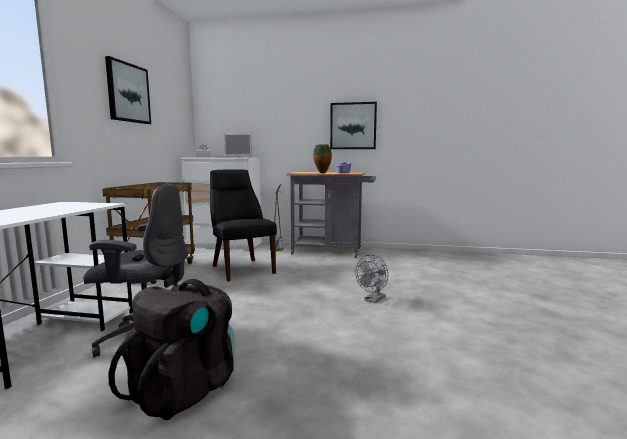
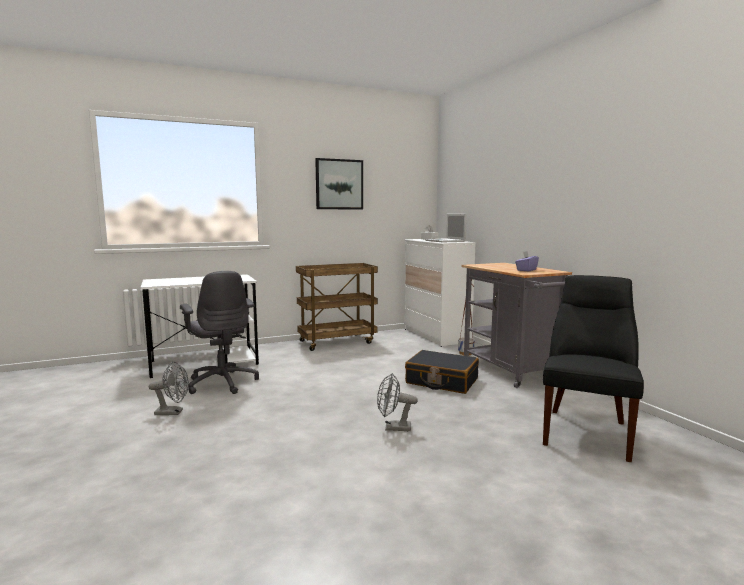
camera: 55 degrees right, 0 degrees up
(185, 388) = (173, 412): black backpack -> grey fan
(241, 269) = (386, 360): black chair -> black chair (586, 431)
(314, 268) = (441, 381): none -> black suitcase
(322, 173) = (494, 268): vase -> none
(353, 126) = (567, 204): picture -> none

